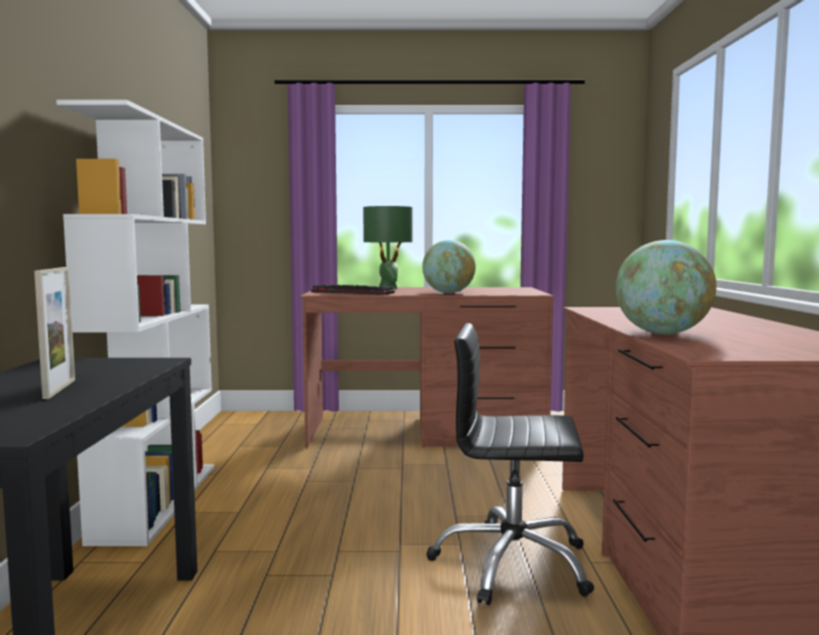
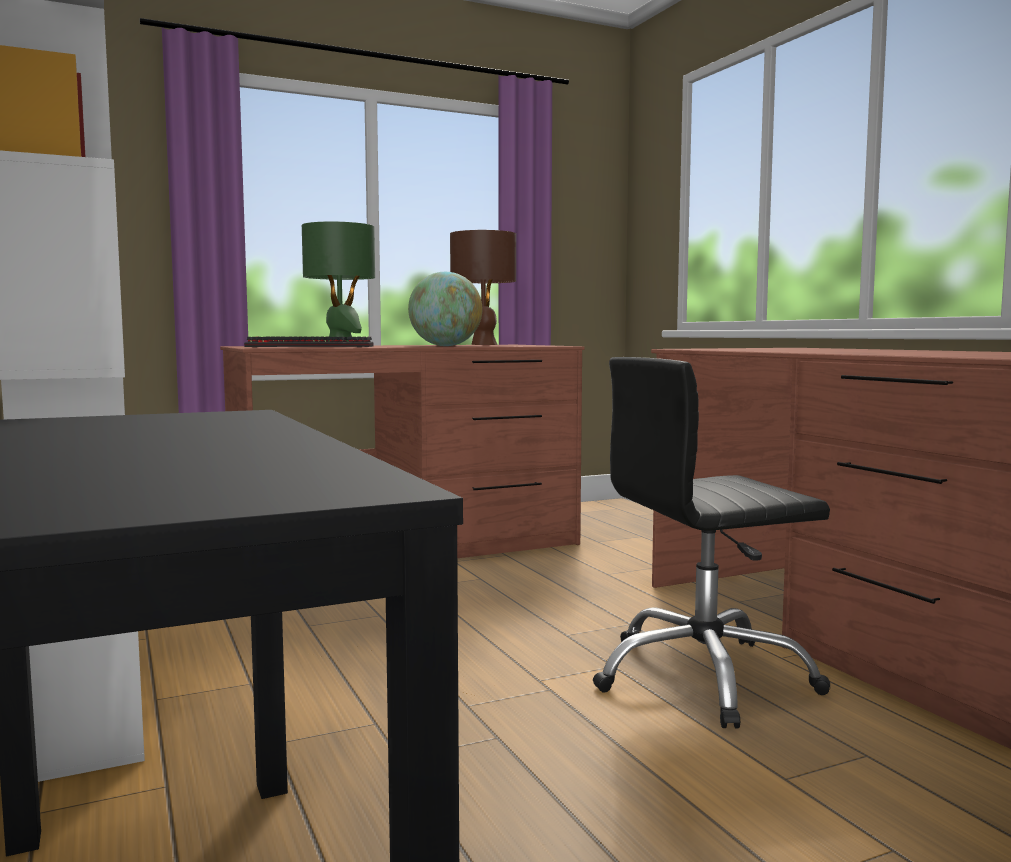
camera: 25 degrees left, 0 degrees up
(59, 389) = (190, 443): picture frame -> none
(495, 289) = (483, 344): none -> brown table lamp
(663, 333) = (889, 353): globe -> none

